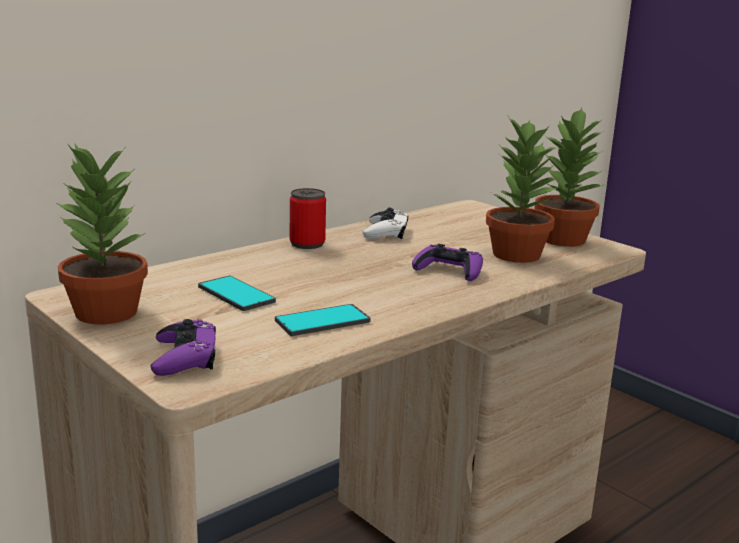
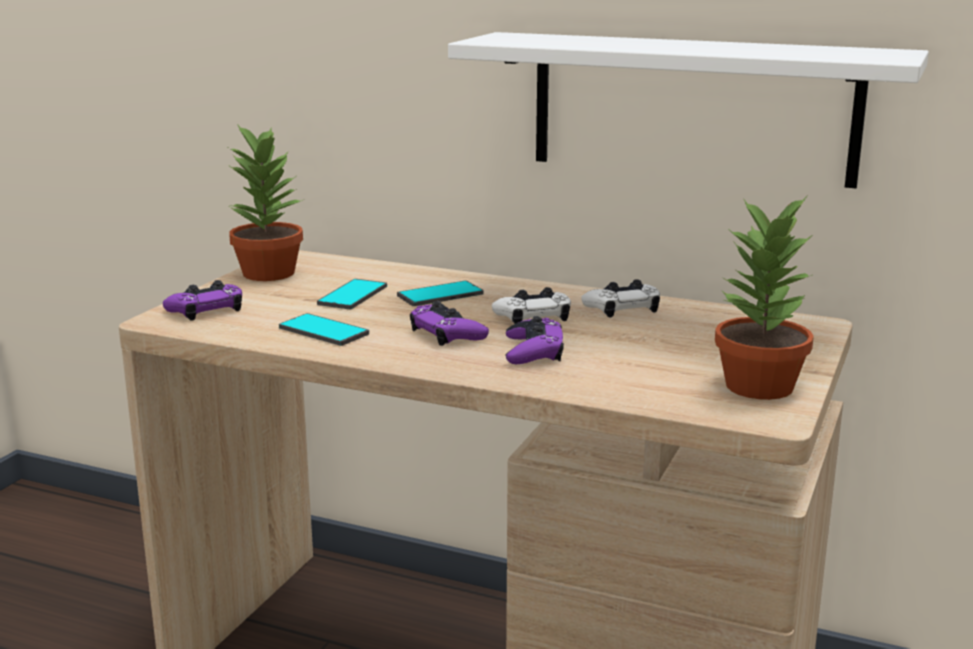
camera: 65 degrees right, 0 degrees up
(282, 268) = (440, 295): none -> phone
(307, 244) = (526, 289): can -> none
(372, 255) = (533, 316): none -> white game controller
(377, 69) = (692, 108): none -> white shelf
(381, 284) = (447, 333): none -> purple game controller
(515, 254) = (647, 371): potted plant -> none

